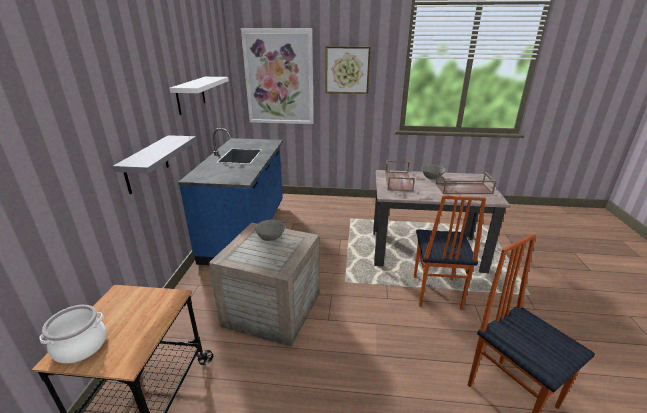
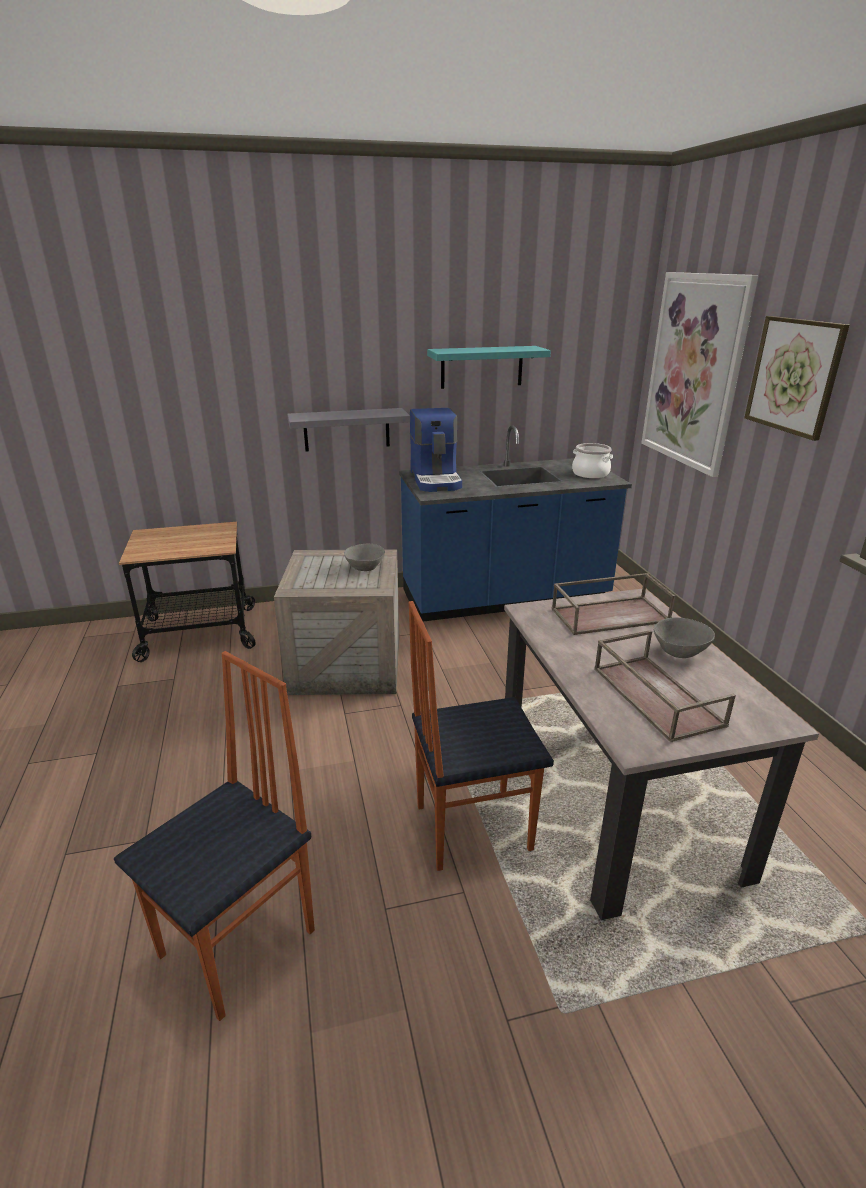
camera: 70 degrees right, 0 degrees up
(81, 346) = (155, 535): cooking pot -> cooking pot (590, 474)
(190, 95) = (481, 367): white shelf -> turquoise shelf
(216, 175) = (436, 480): none -> coffee machine

